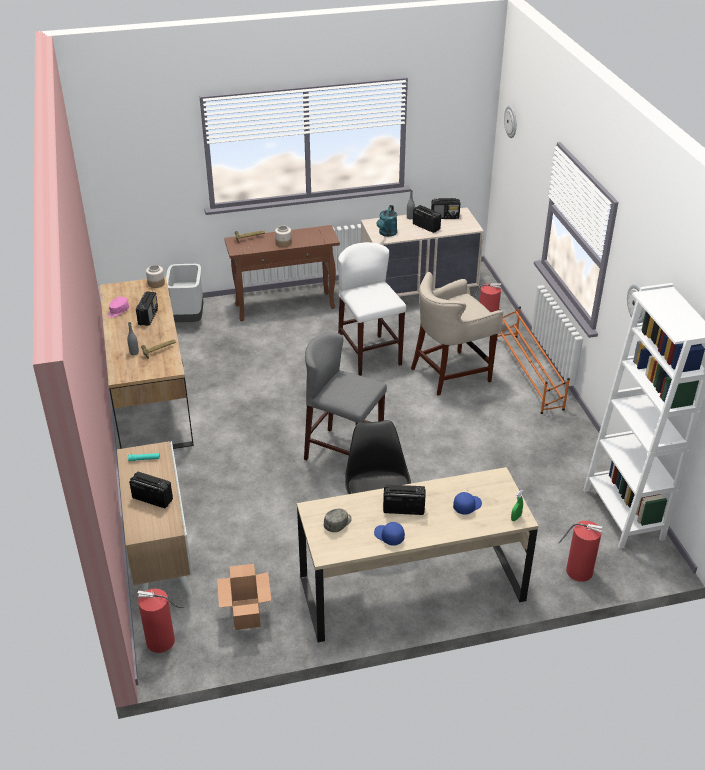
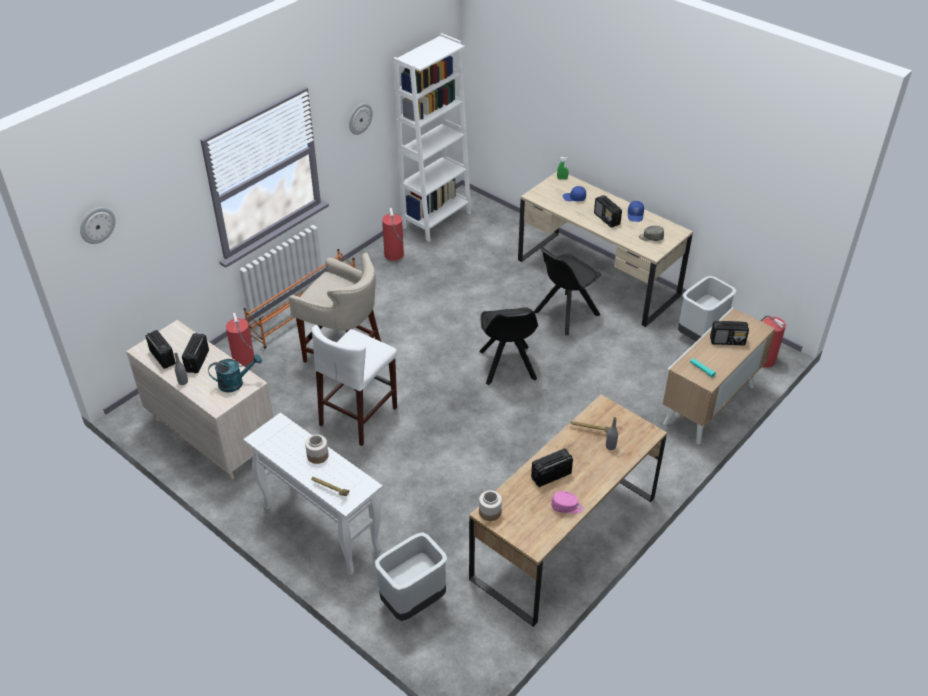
camera: 125 degrees left, 5 degrees up
(152, 499) = (727, 341): radio -> radio turned 75 degrees counterclockwise
(246, 614) = (700, 334): cardboard box -> grey trash can
(285, 306) = (320, 528): brown console table -> white console table
(343, 453) = (507, 366): grey stool -> black chair
(578, 571) = (507, 222): fire extinguisher -> fire extinguisher (394, 255)

